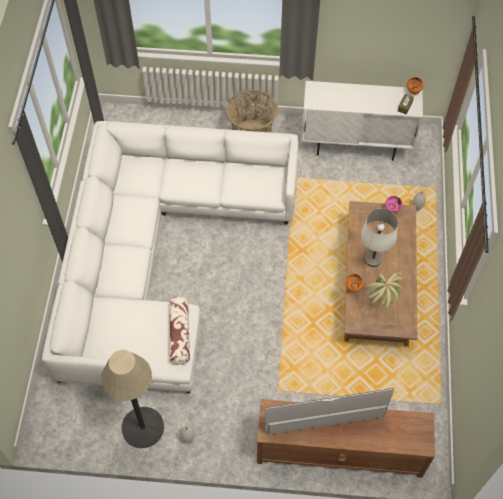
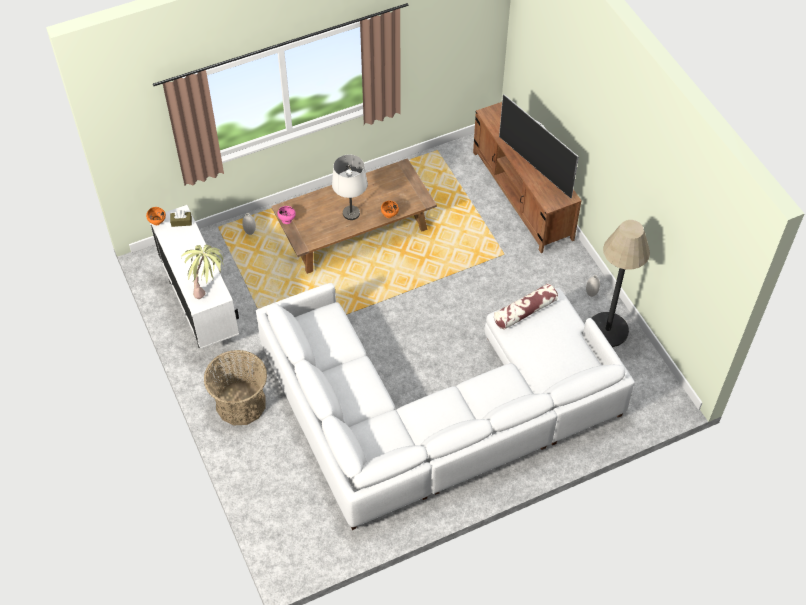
camera: 120 degrees left, 5 degrees down
(379, 307) = (396, 191): potted plant -> potted plant (208, 287)

